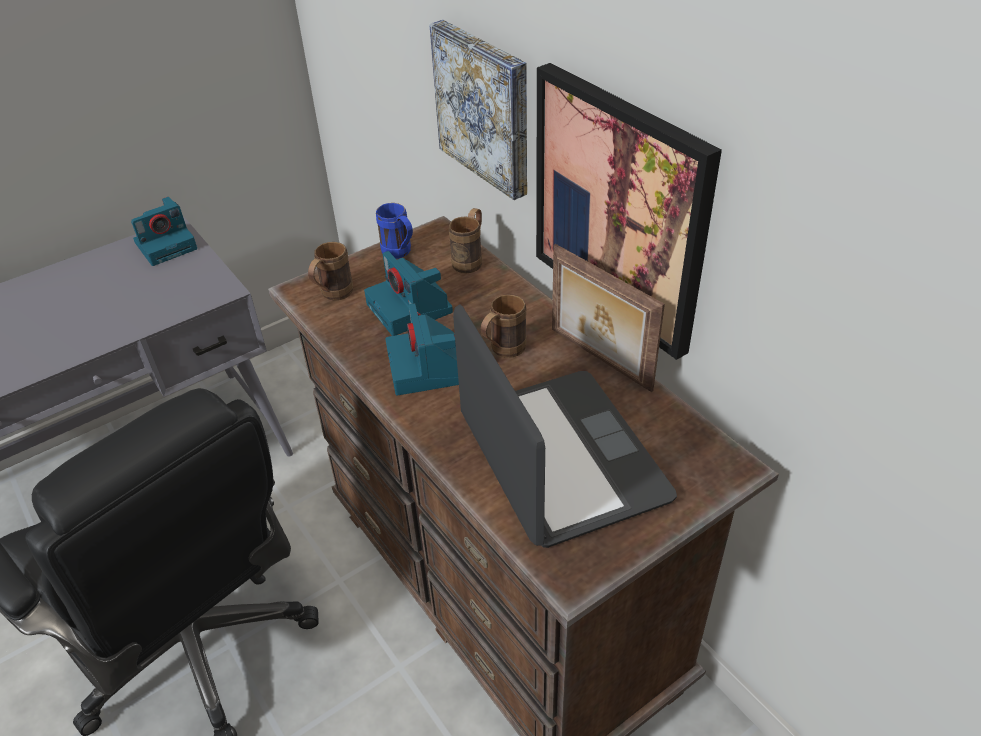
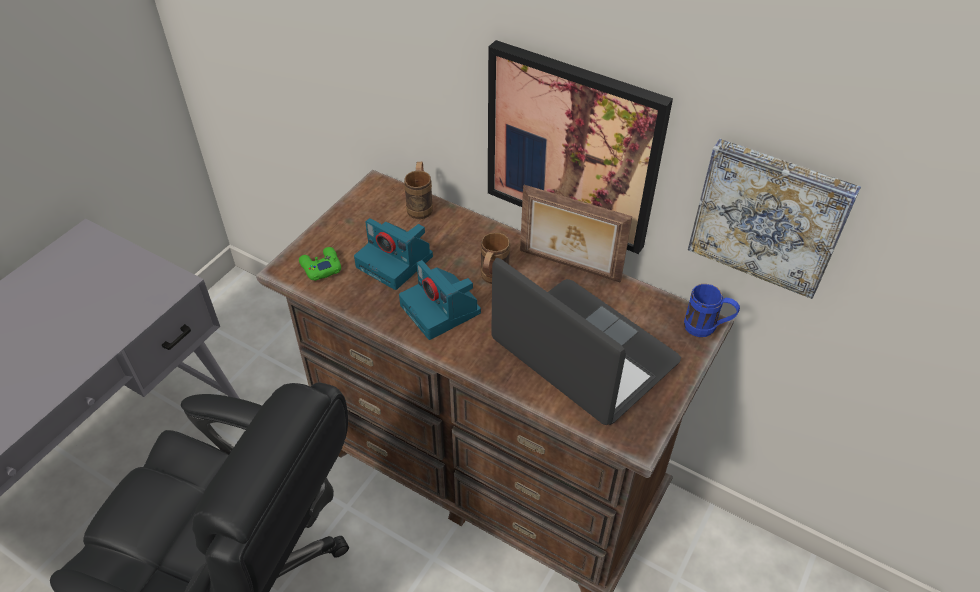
camera: 25 degrees left, 5 degrees up
(167, 245) = (87, 251): camera -> none
(332, 295) = (320, 267): brown mug -> green game controller
(400, 254) = (357, 214): blue mug -> blue mug (706, 329)
(485, 107) = (419, 76): picture -> picture (770, 216)

